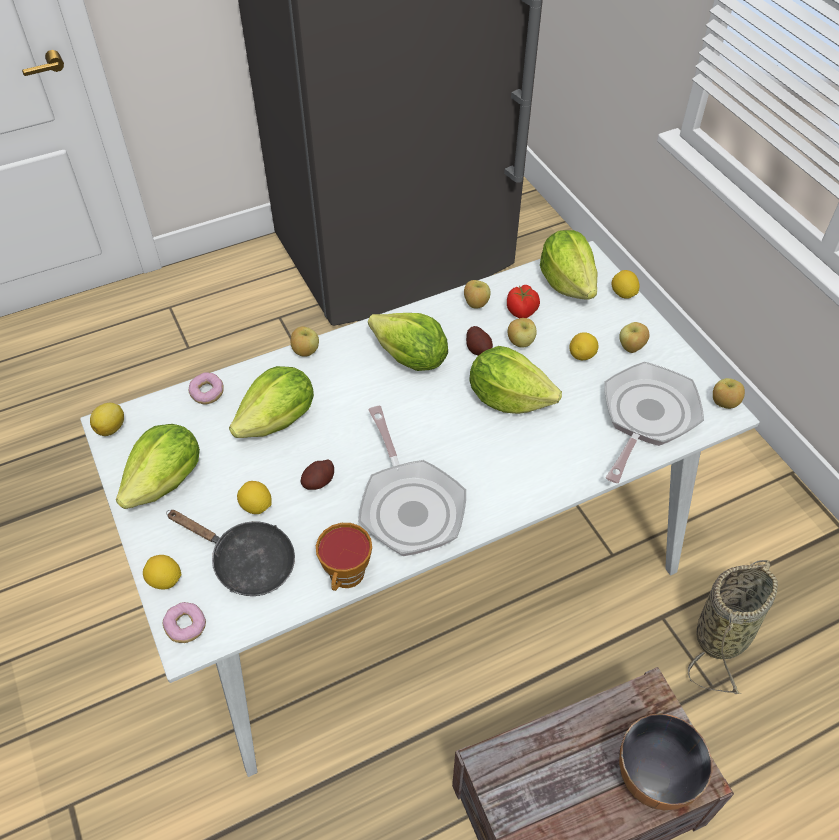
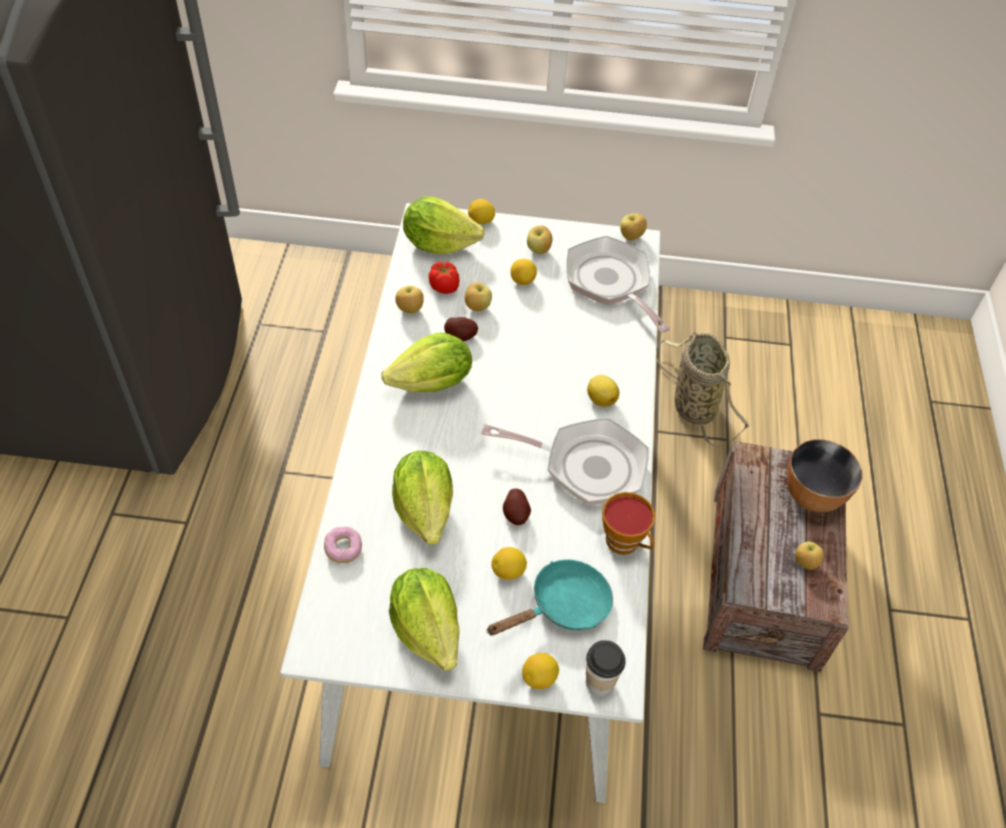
camera: 60 degrees left, 0 degrees up
(112, 427) = (320, 648): lemon -> lemon (601, 399)
(186, 627) = (599, 682): donut -> cup
(246, 562) = (563, 606): black frying pan -> turquoise frying pan
(305, 352) = (358, 450): apple -> apple (804, 563)
(508, 398) = (528, 347): lettuce -> none

